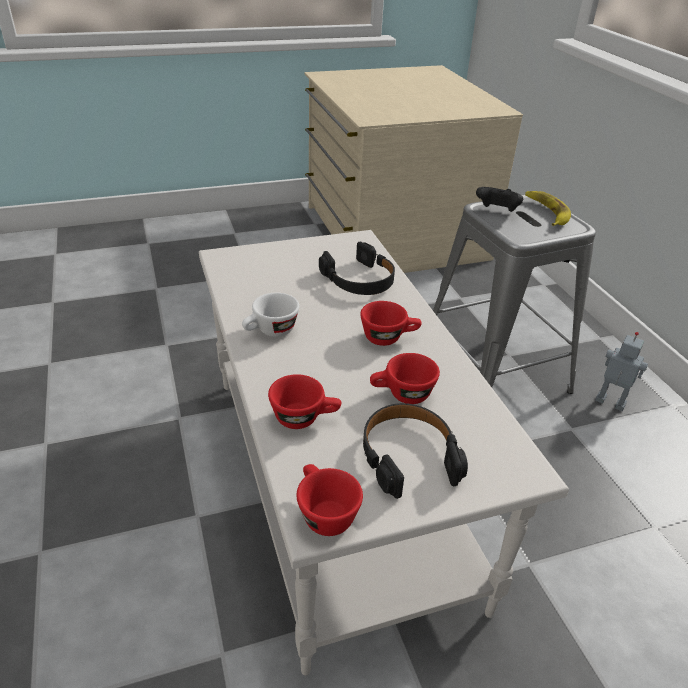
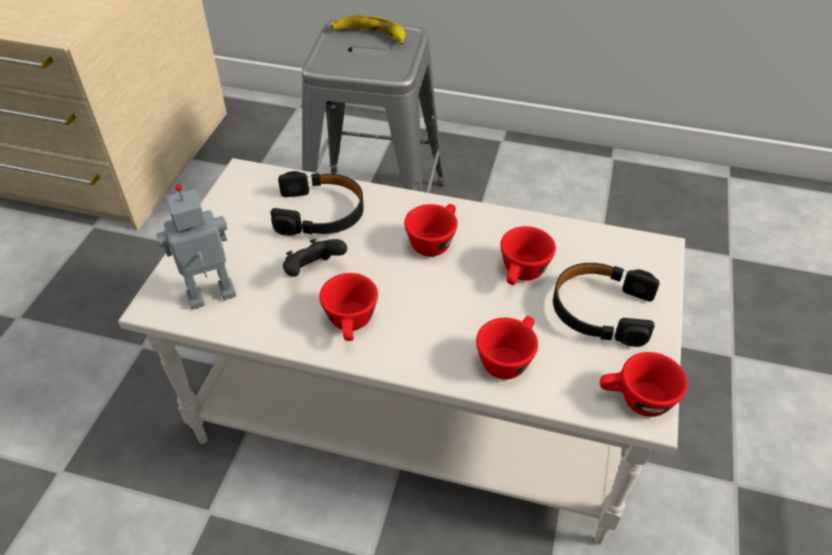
camera: 55 degrees left, 10 degrees up
(270, 332) = (351, 324): white cup -> red cup
(497, 211) = (338, 60): black game controller -> black game controller (313, 271)
(609, 403) = (472, 171): toy robot -> toy robot (212, 298)

